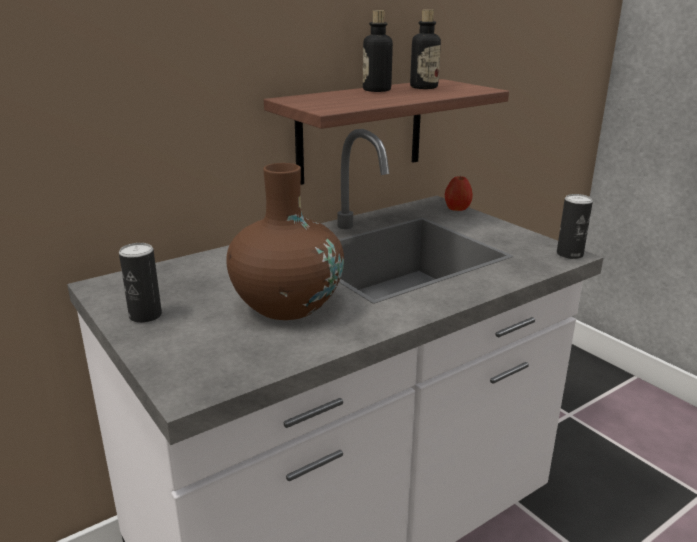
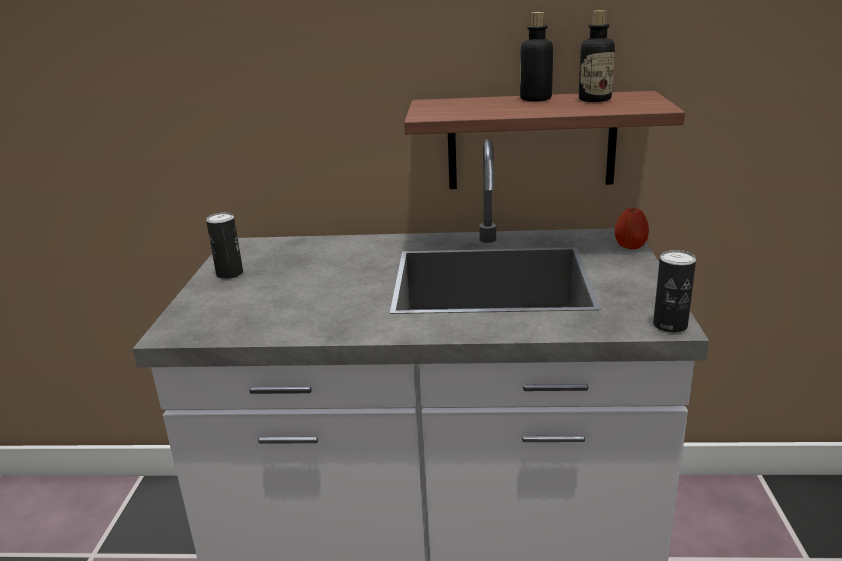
camera: 40 degrees right, 0 degrees up
(287, 305) = (325, 294): brown vase -> none

